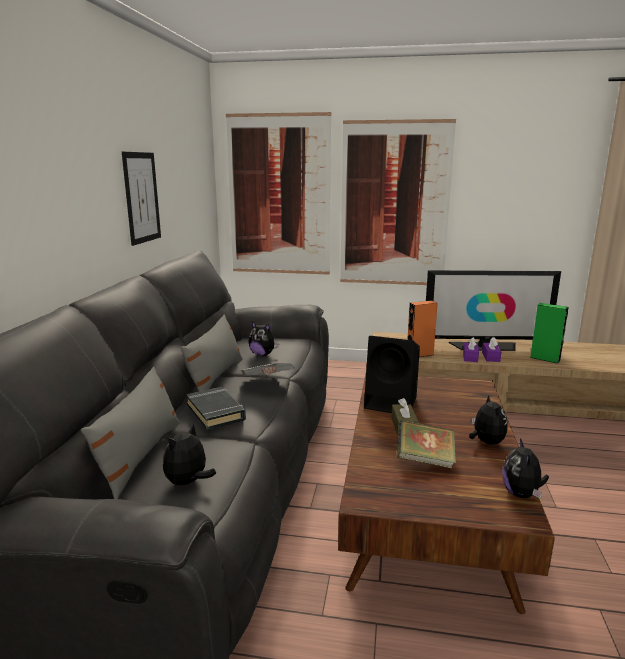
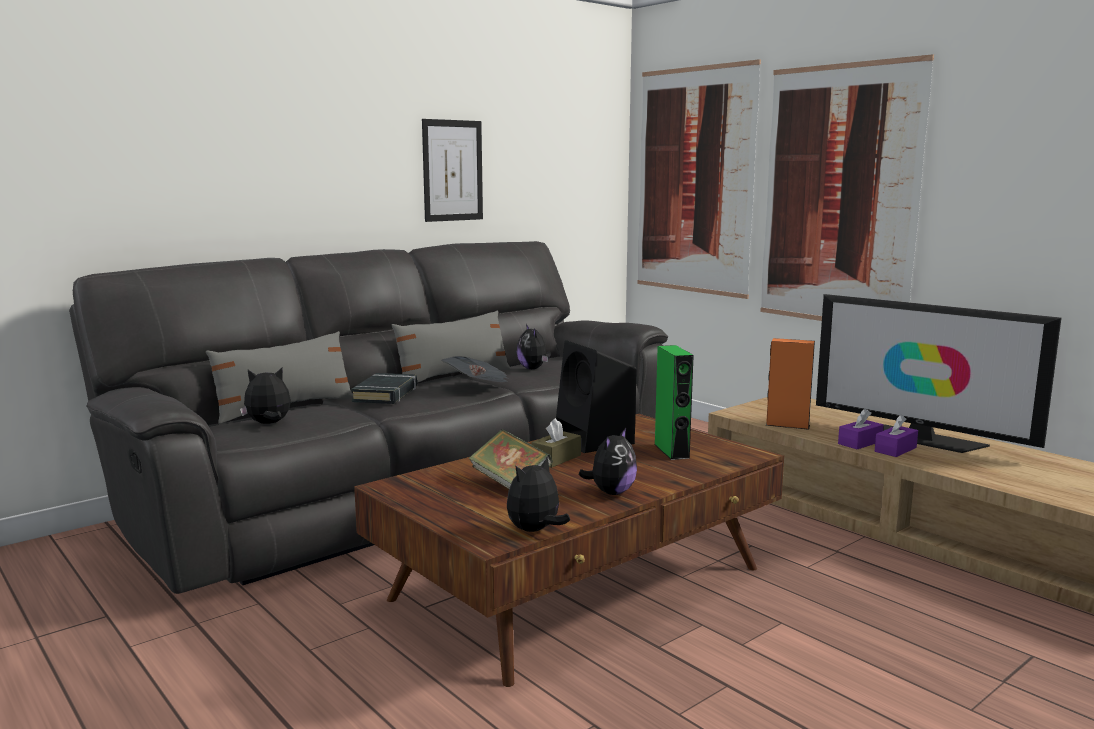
camera: 40 degrees right, 5 degrees down
(545, 359) = (990, 471): green speaker -> green speaker (671, 451)

